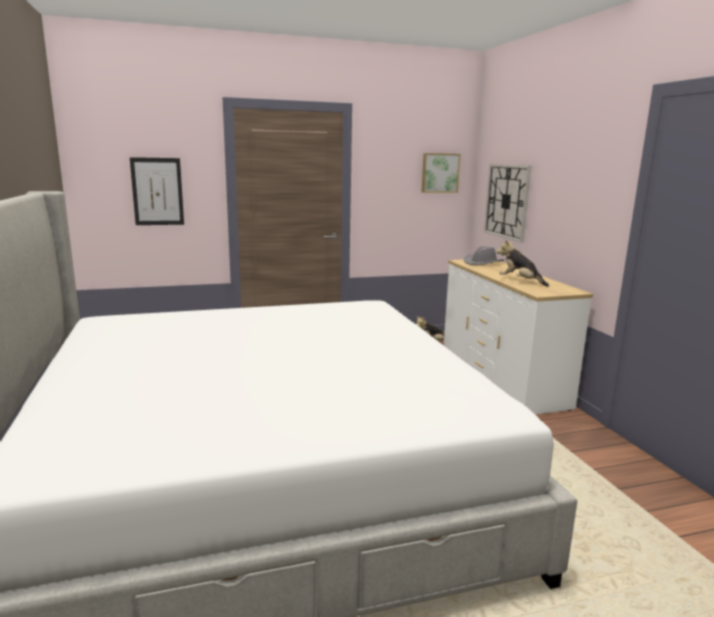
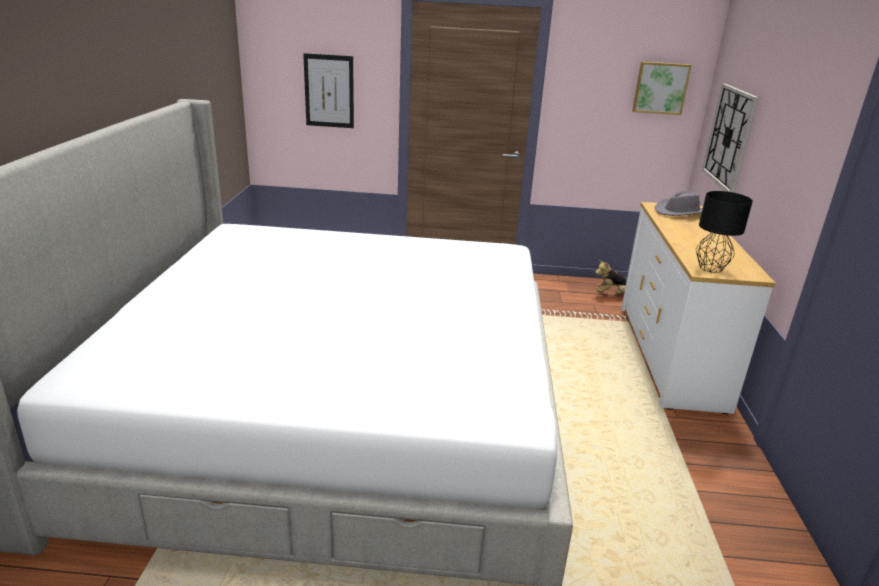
camera: 20 degrees right, 10 degrees up
(520, 282) = (696, 249): plush toy -> none
(542, 291) = (709, 268): none -> black table lamp

